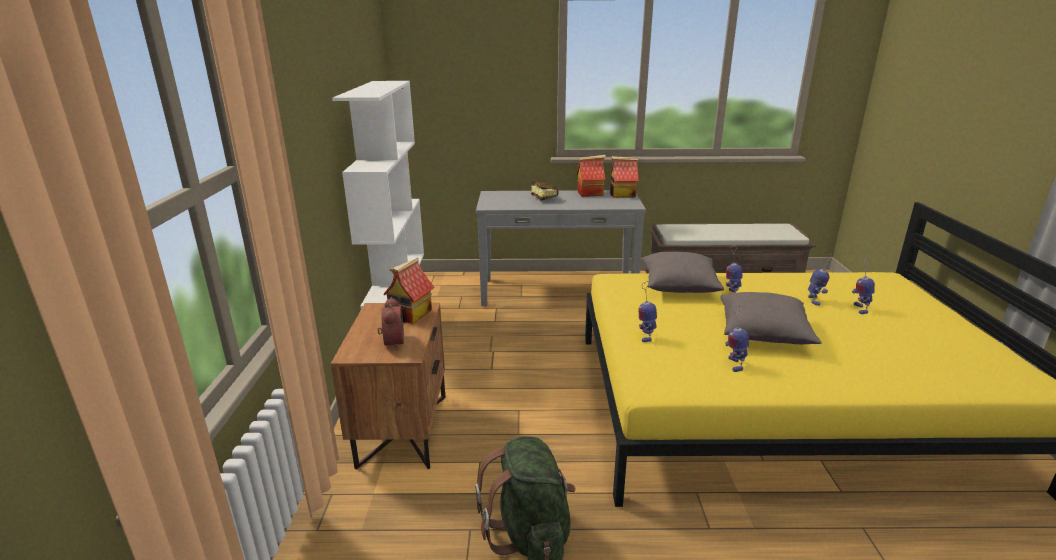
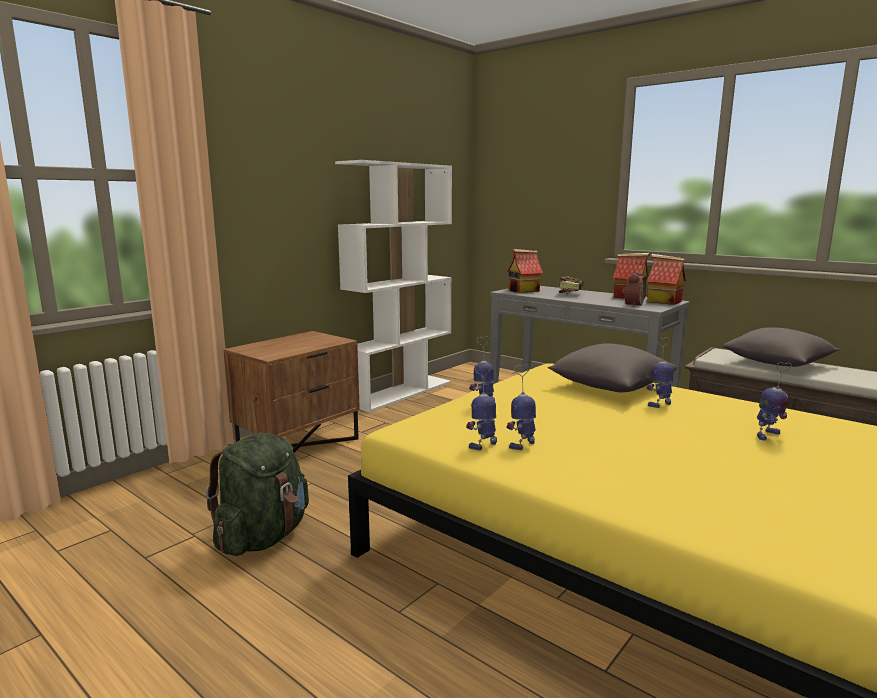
camera: 40 degrees right, 10 degrees down
(392, 342) = (276, 349): alarm clock -> alarm clock (632, 304)
(411, 314) = (323, 341): toy house -> toy house (523, 291)
(763, 334) = (618, 437): grey pillow -> grey pillow (778, 364)
(859, 309) = (825, 459): toy robot -> toy robot (484, 444)

